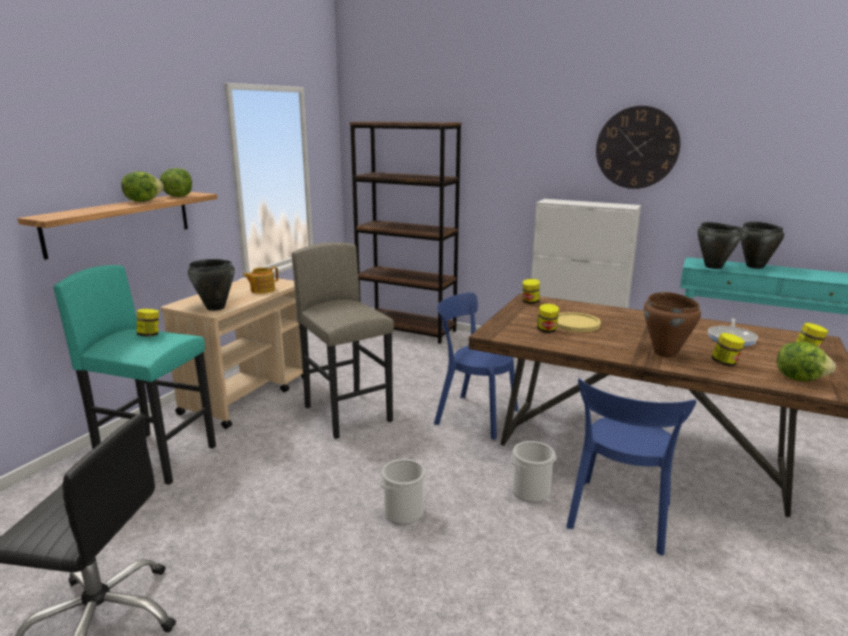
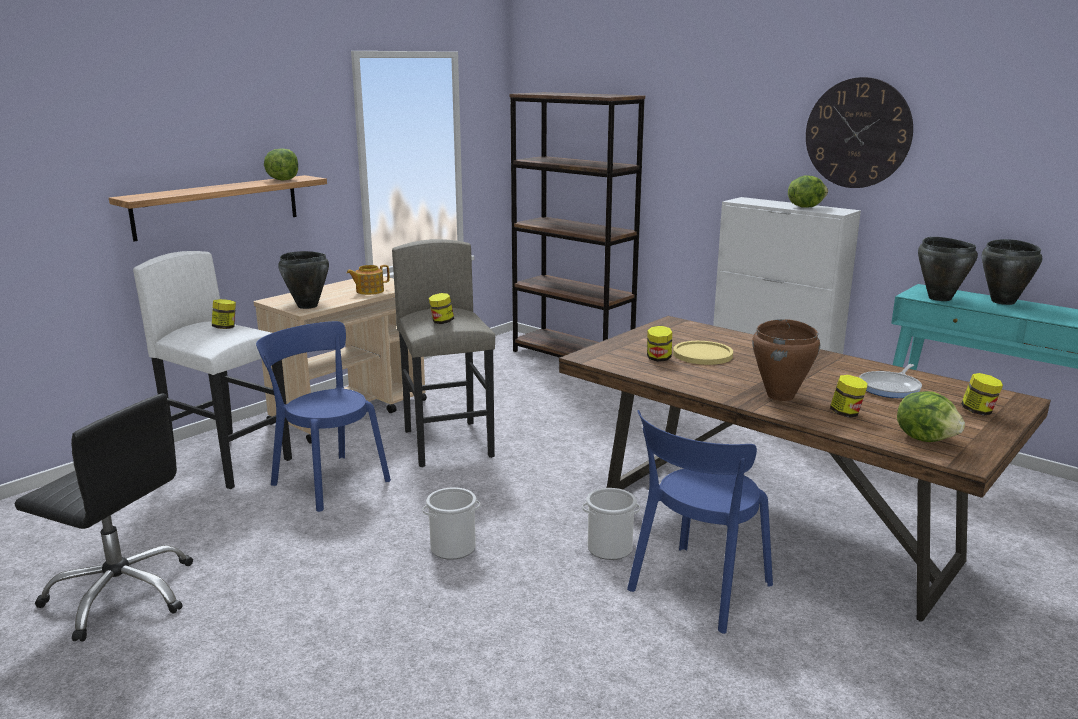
camera: 15 degrees right, 0 degrees up
(143, 201) = (242, 184): lettuce -> lettuce (805, 207)
(157, 457) = (230, 462): turquoise stool -> white stool
(472, 415) = (593, 461): blue chair -> blue chair (328, 480)
(530, 302) = (671, 326): jar -> jar (441, 322)

